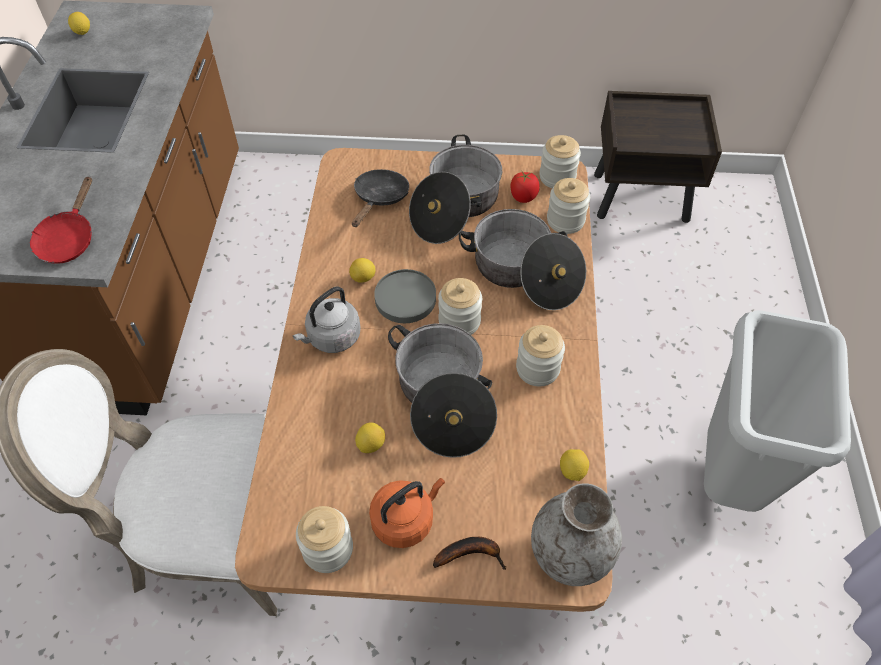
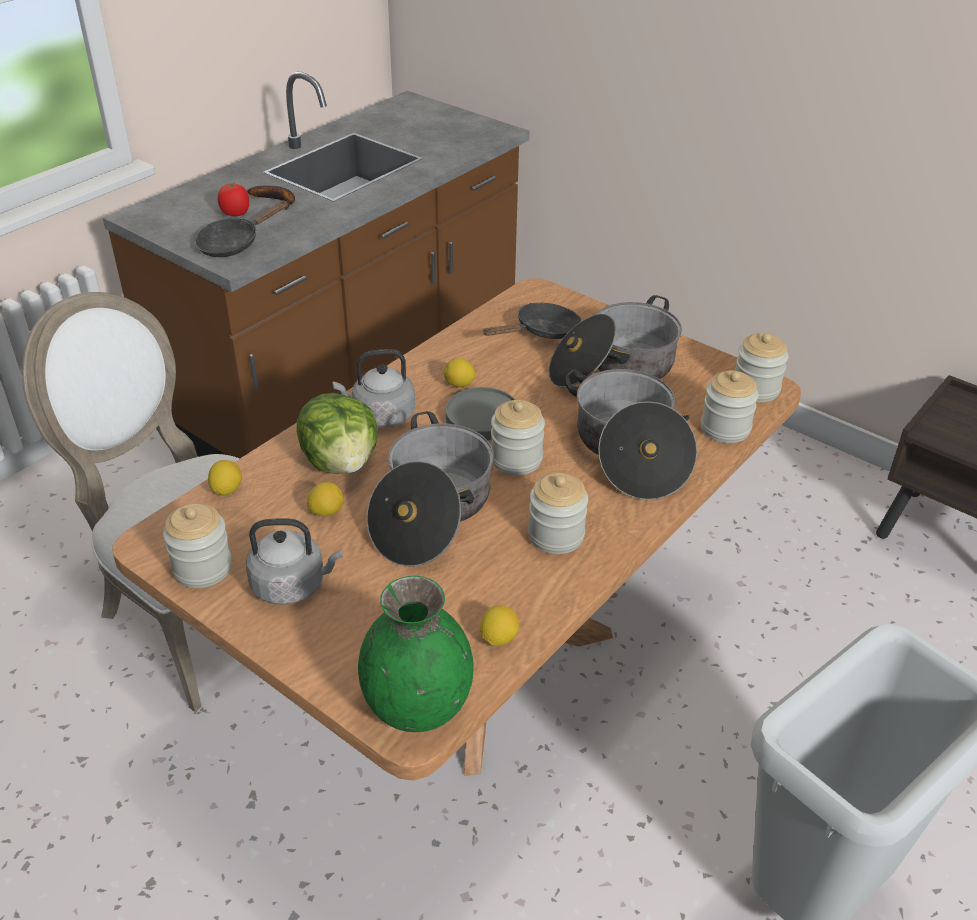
camera: 35 degrees right, 15 degrees down
(69, 239) = (234, 244): red frying pan -> black frying pan
(82, 32) = (398, 115): lemon -> lemon (227, 490)
(342, 395) = (341, 462): none -> lettuce
(405, 520) = (293, 585): orange kettle -> grey kettle
(471, 554) = (323, 647): banana -> banana (277, 200)
(523, 197) = (697, 390): tomato -> tomato (236, 213)
(569, 554) = (418, 704): grey vase -> green vase

